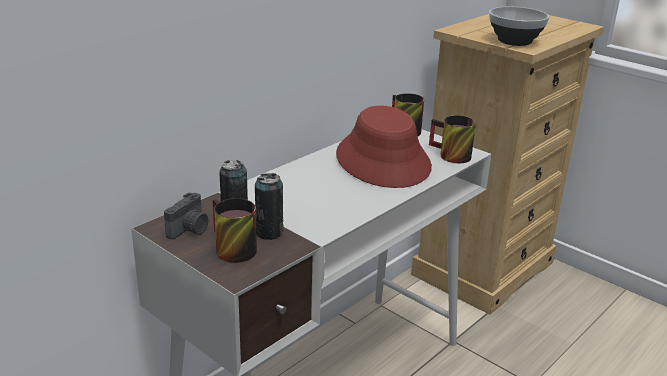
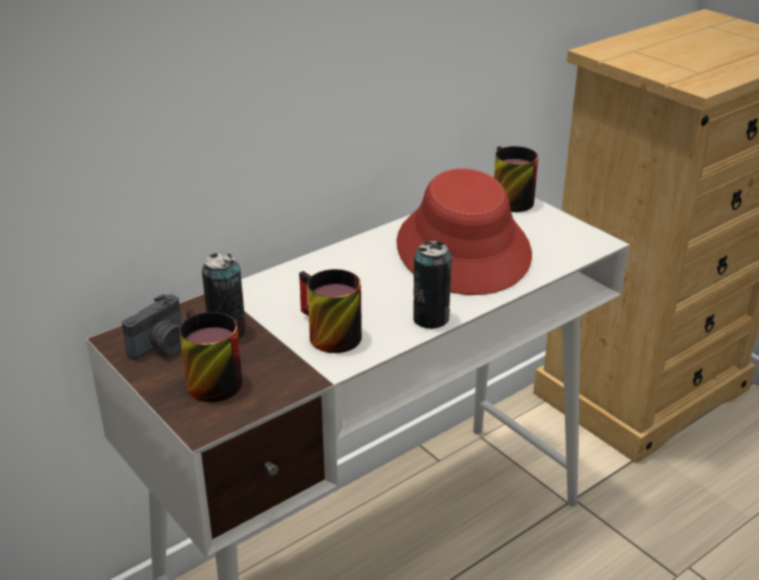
camera: 10 degrees right, 5 degrees up
(269, 233) = (268, 358): can -> can (430, 319)
(449, 155) = (563, 245): mug -> mug (325, 335)
(515, 41) = (686, 72): bowl -> none

